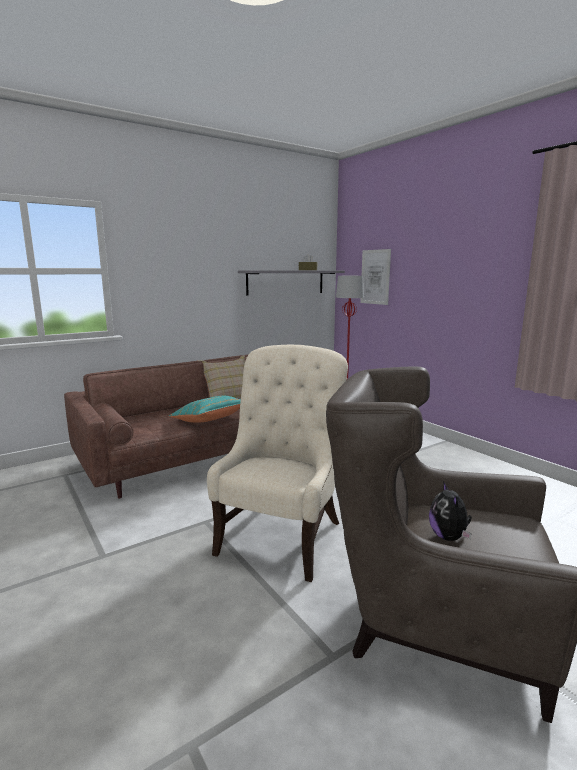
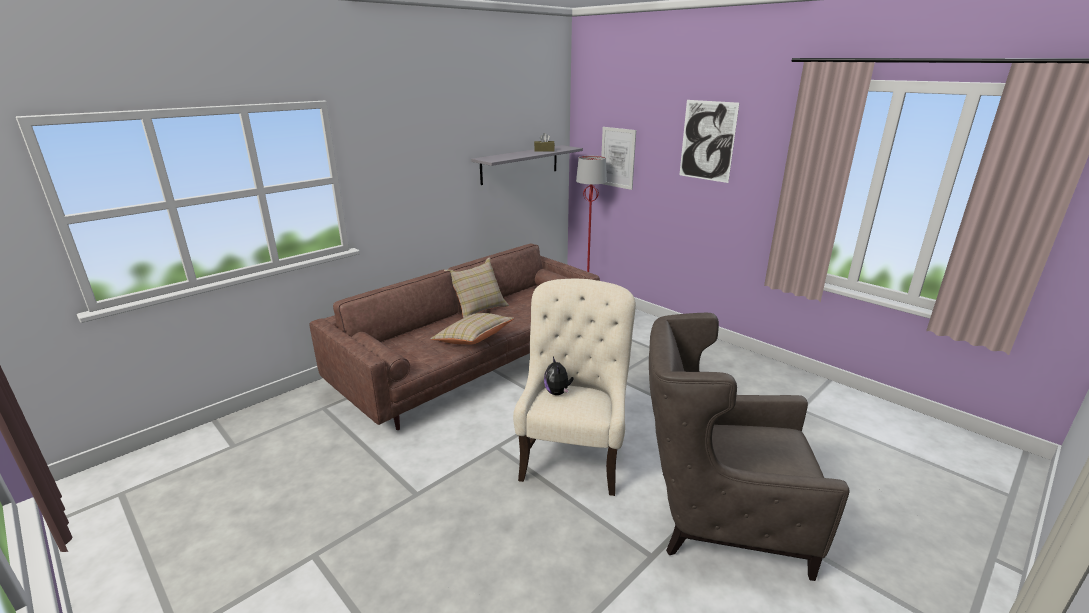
camera: 10 degrees left, 10 degrees up
(209, 421) = (473, 340): turquoise pillow -> beige pillow
(449, 537) = (739, 456): plush toy -> plush toy (557, 393)
(455, 249) = (707, 141): none -> picture

